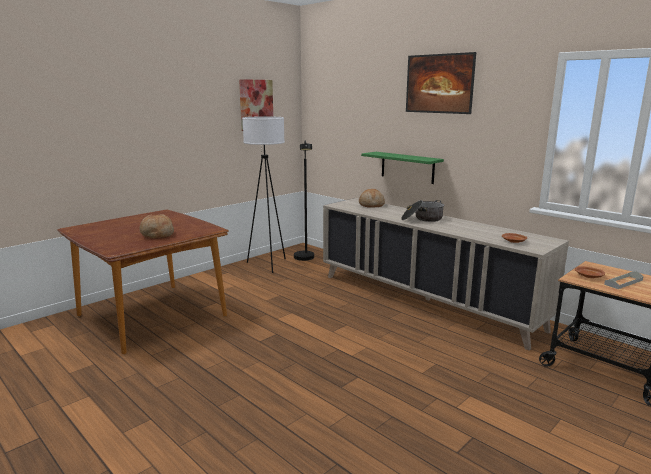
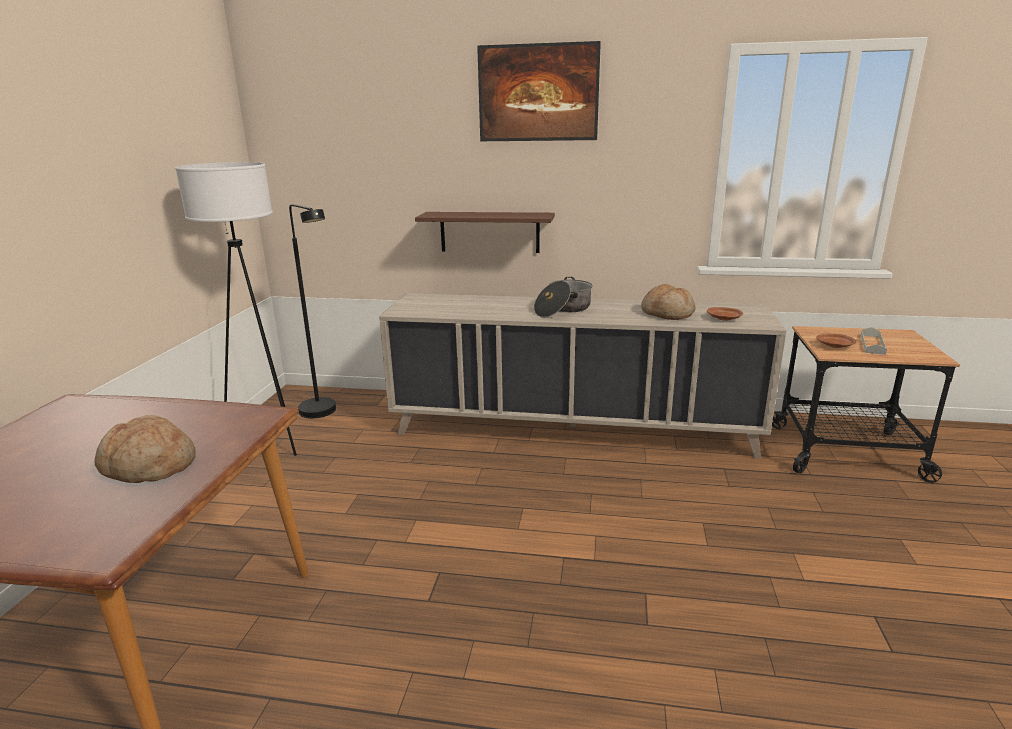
camera: 35 degrees left, 5 degrees up
(256, 105) = (178, 141): picture -> none
(371, 205) = (452, 301): bread -> bread (667, 313)
(407, 167) = (489, 232): green shelf -> brown shelf

